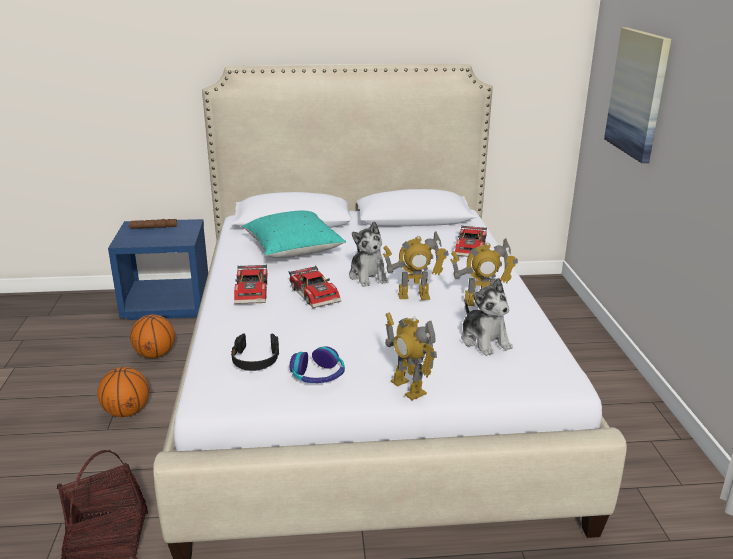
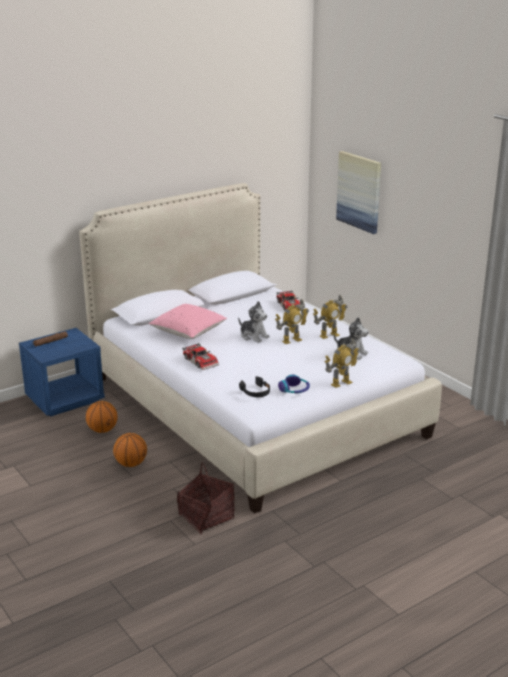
camera: 30 degrees left, 0 degrees up
(293, 250) = (188, 332): turquoise pillow -> pink pillow
(316, 294) = (239, 353): toy car -> none
(408, 388) = (341, 383): toy robot -> toy robot turned 60 degrees counterclockwise

